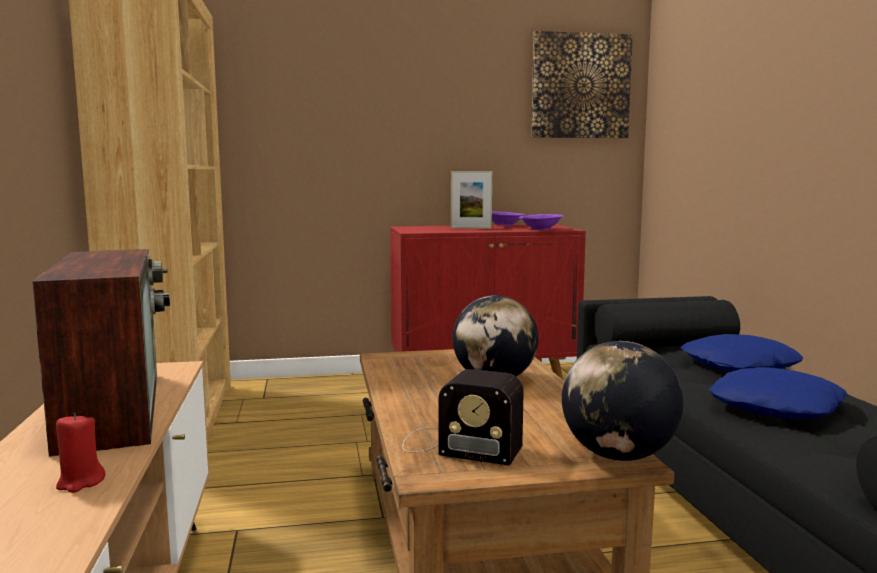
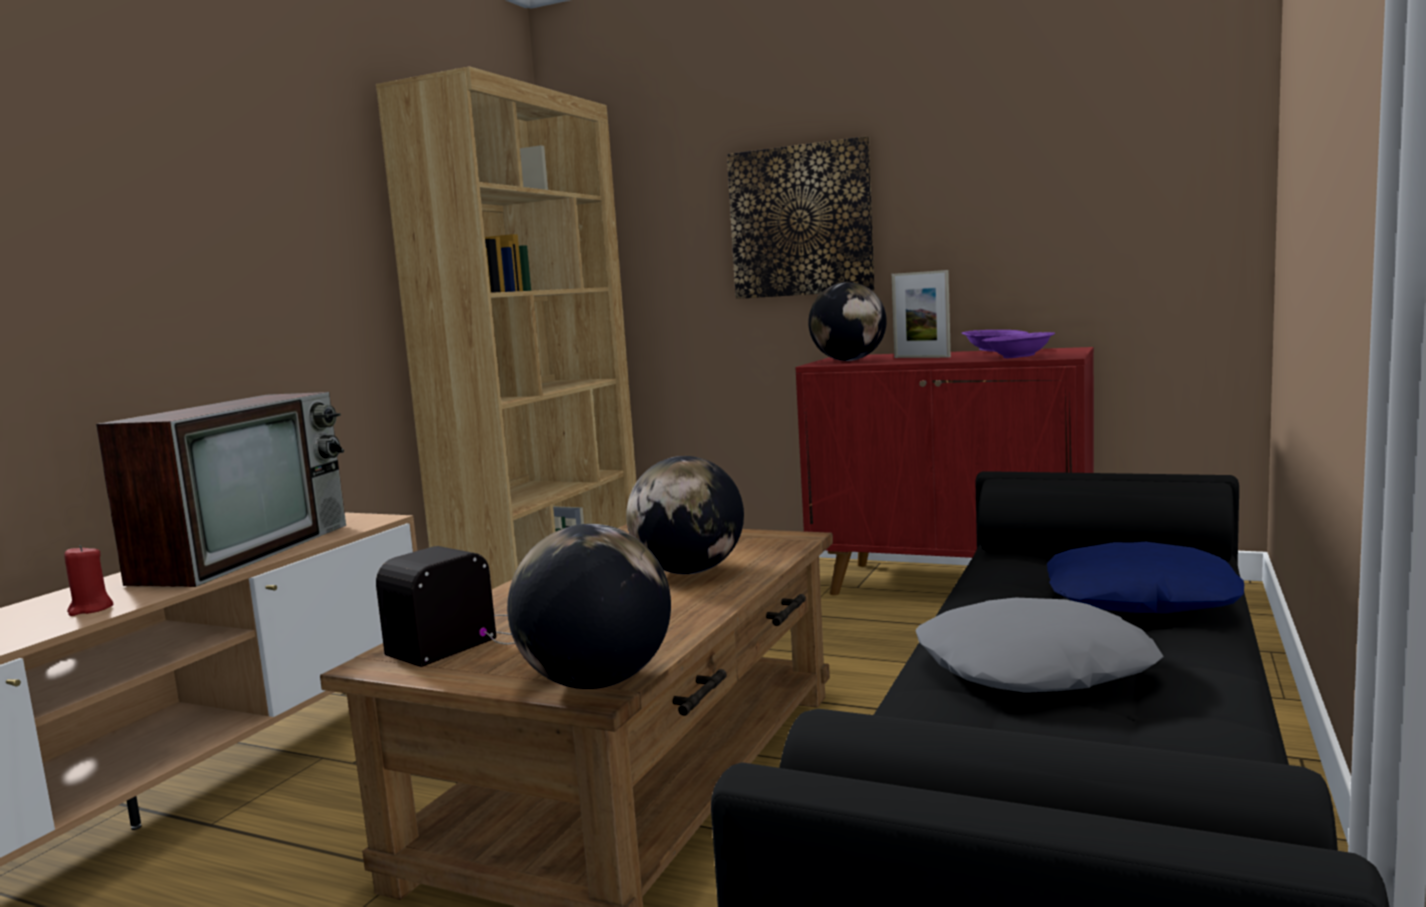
camera: 35 degrees right, 0 degrees up
(424, 229) = (848, 360): none -> globe
(457, 445) = (474, 638): radio -> radio turned 75 degrees clockwise
(580, 86) = (1139, 115): picture -> picture (801, 221)
(774, 406) = (1032, 667): blue pillow -> grey pillow

